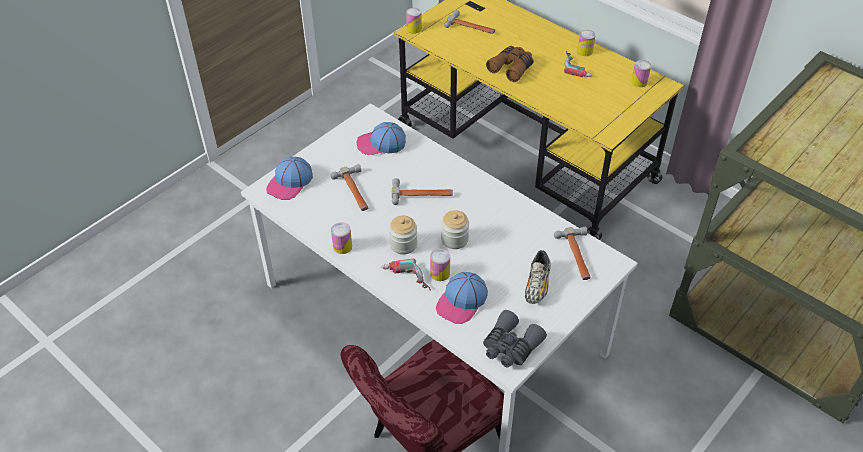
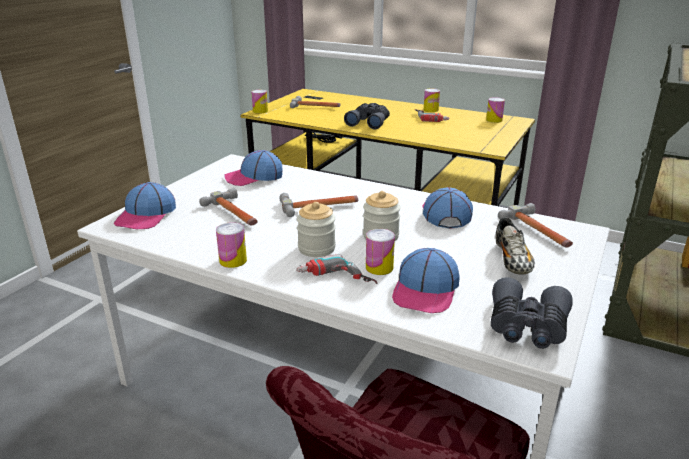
camera: 15 degrees left, 20 degrees down
(512, 68) = (369, 122): brown binoculars -> grey binoculars
(516, 221) = (445, 213): none -> cap

